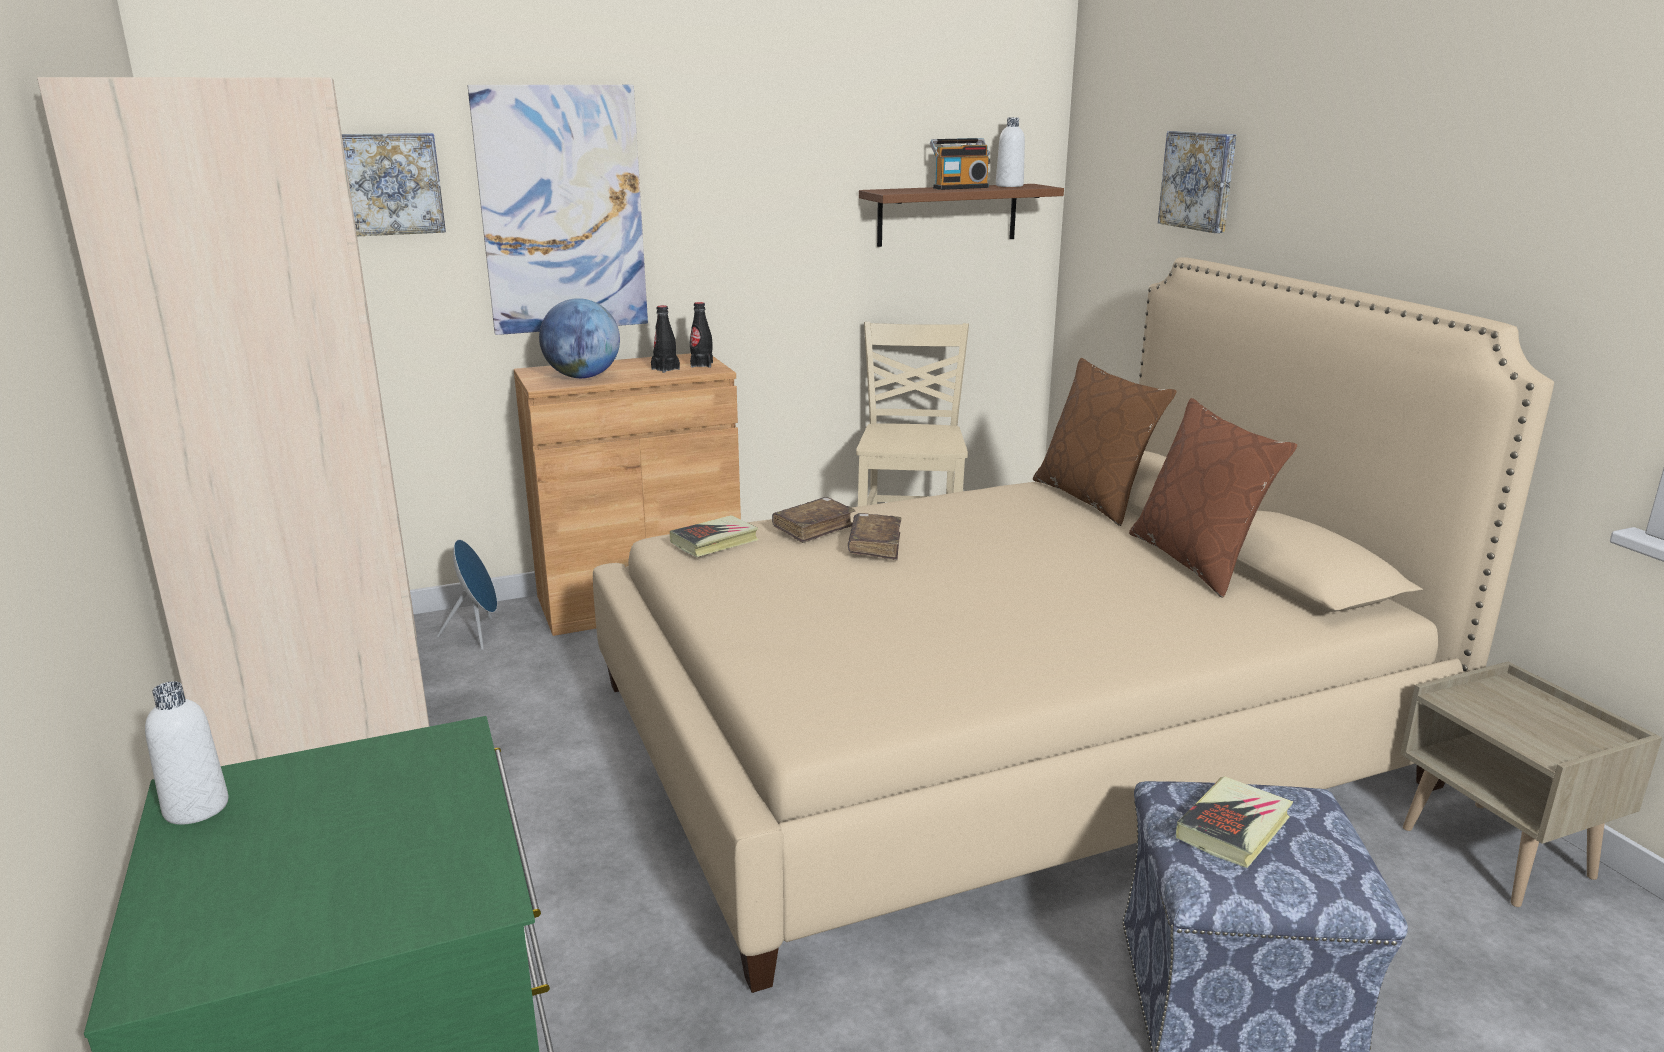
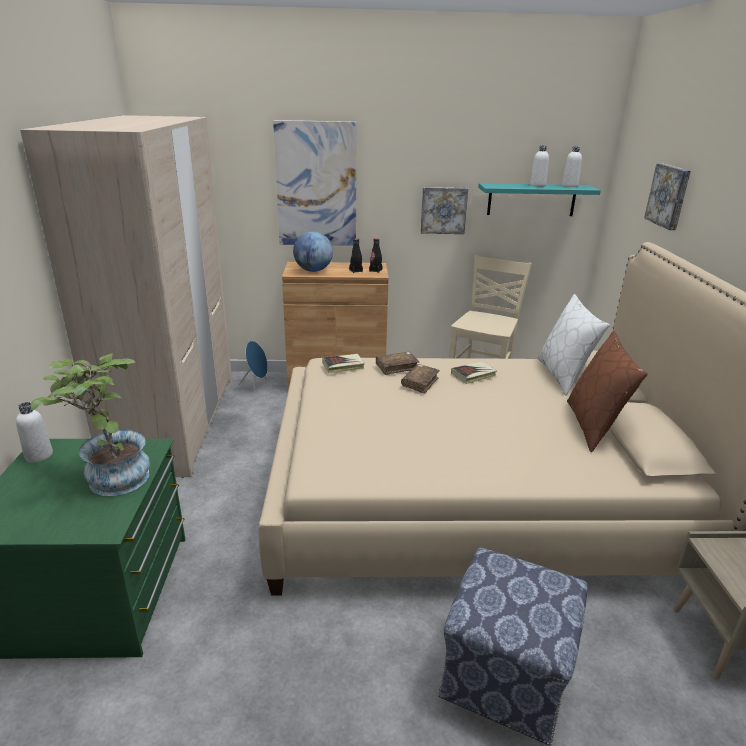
camera: 20 degrees right, 5 degrees up
(389, 184) = (234, 167): picture -> picture (443, 210)
(407, 810) = (110, 477): none -> potted plant
(947, 214) = (531, 199): brown shelf -> turquoise shelf
(959, 187) = (537, 185): radio -> white bottle
(1094, 498) = (564, 375): brown pillow -> white pillow
(1233, 828) = (506, 588): book -> book (473, 375)

